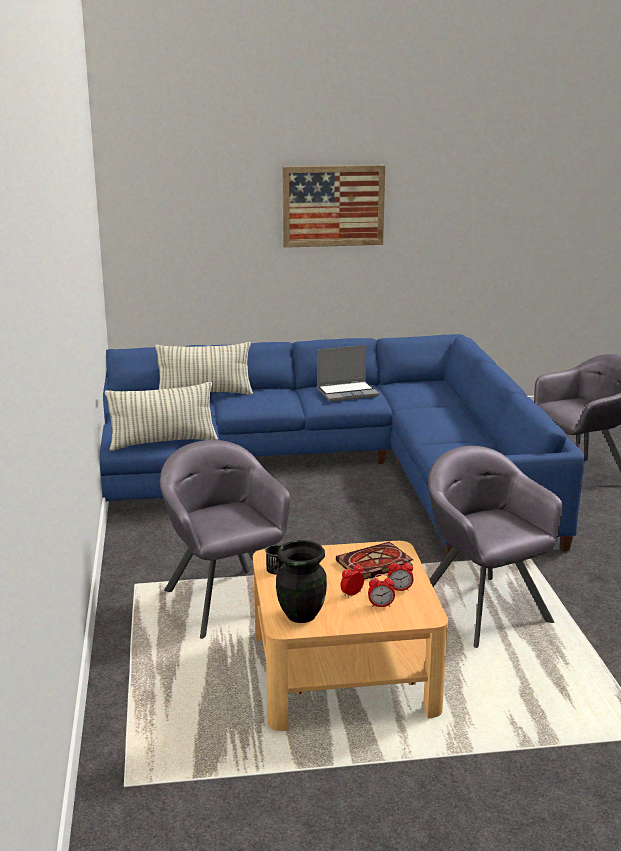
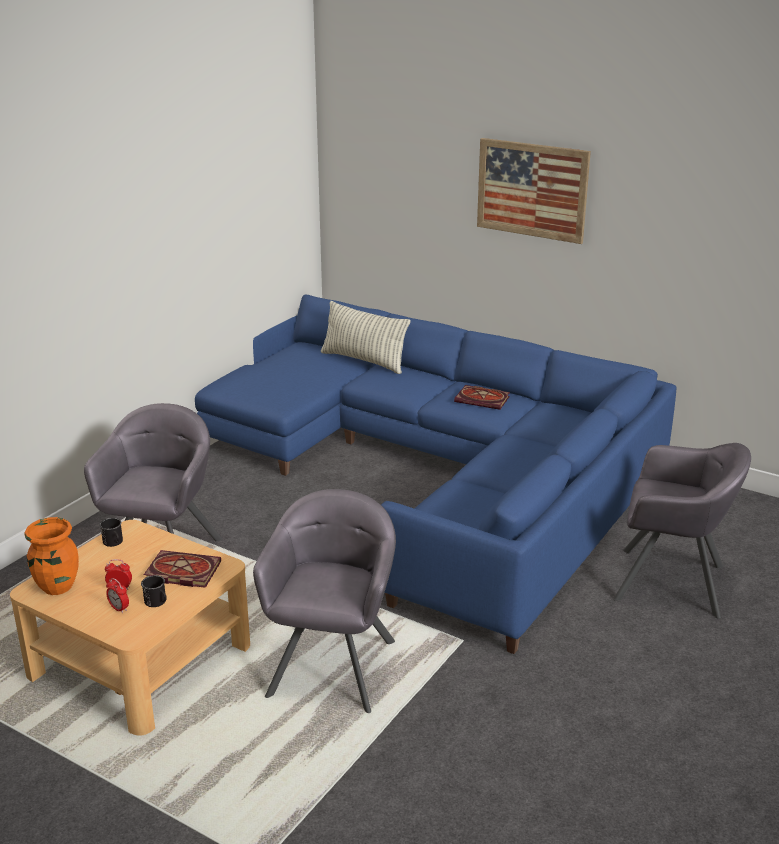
camera: 40 degrees right, 5 degrees up
(163, 442) = (255, 396): pillow -> none
(300, 615) = (57, 587): black vase -> orange vase
(347, 392) = (483, 399): laptop -> book
(399, 589) = (157, 602): alarm clock -> black mug

